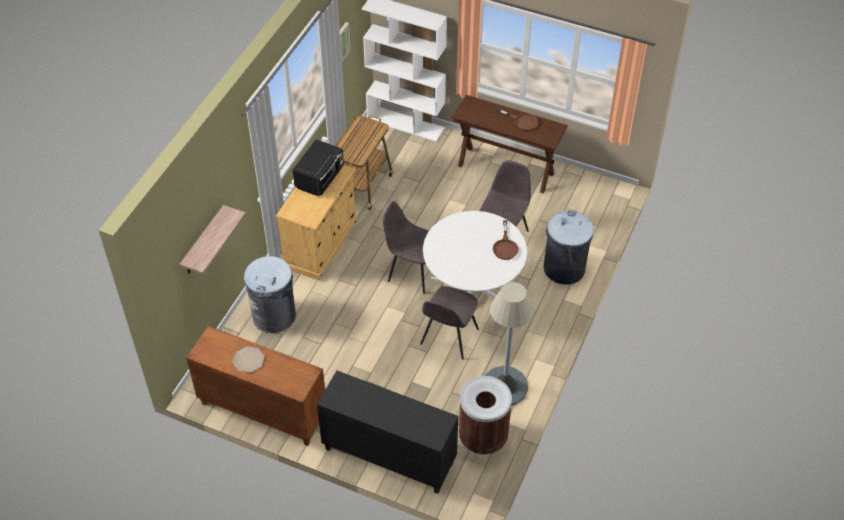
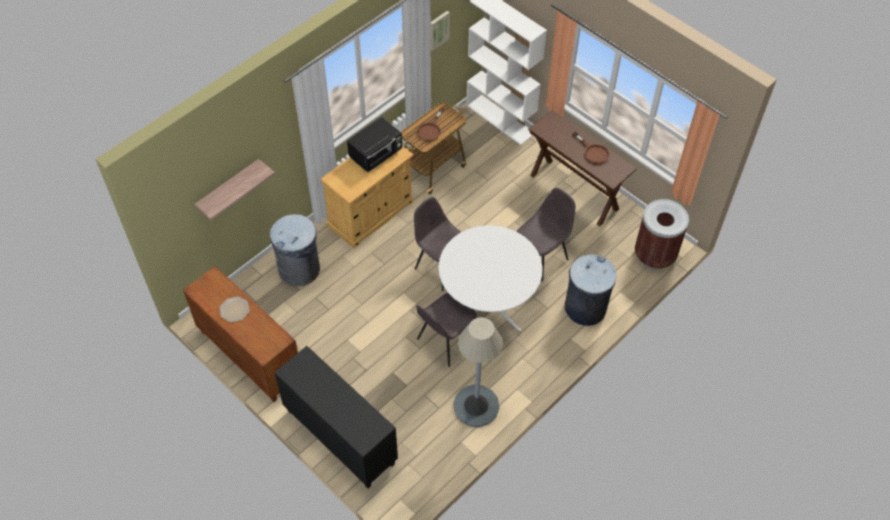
camera: 20 degrees right, 5 degrees up
(483, 438) = (433, 449): brown trash can -> brown trash can (654, 255)
(505, 246) = (520, 273): brown frying pan -> brown frying pan (431, 129)

